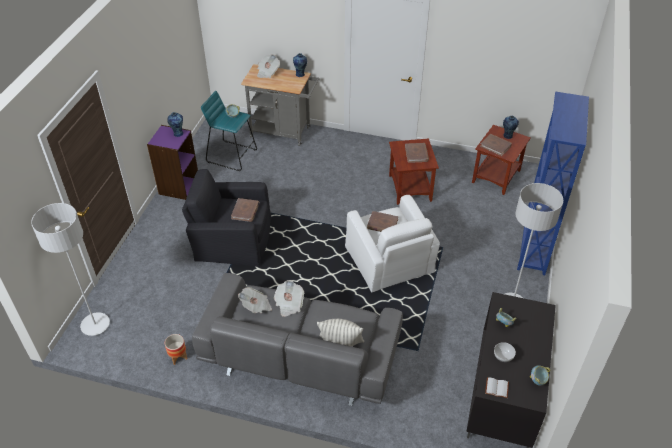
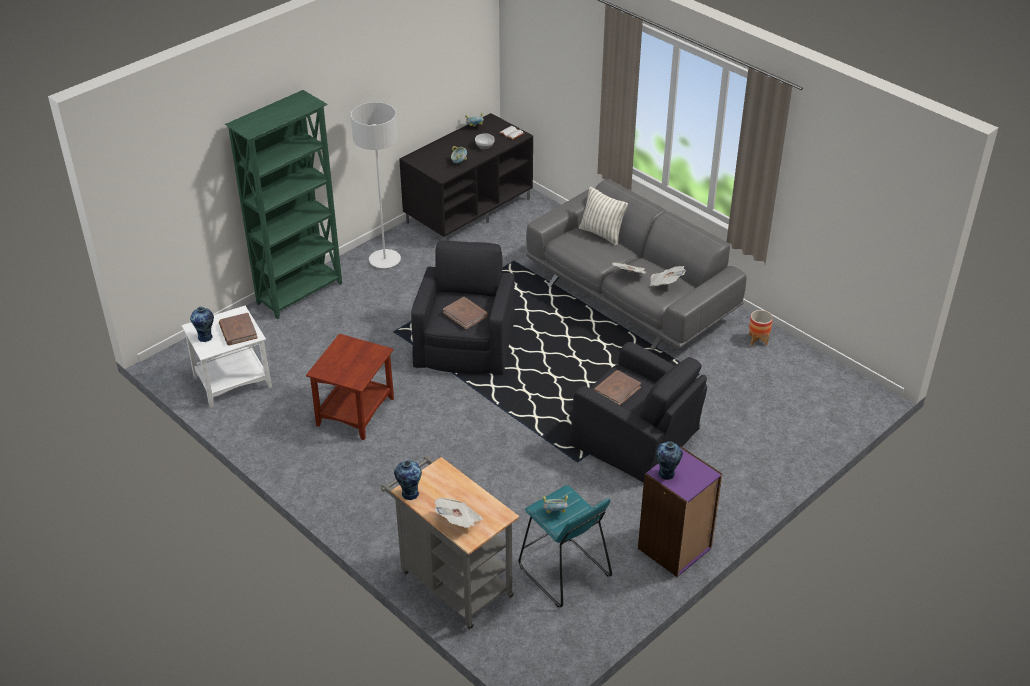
camera: 150 degrees left, 5 degrees down
(95, 325) = (844, 403): grey floor lamp -> none
(390, 260) = (465, 342): white armchair -> black armchair
(416, 154) = (346, 359): brown book -> none
(496, 177) = (232, 381): brown side table -> white side table
(532, 249) = (301, 293): blue bookcase -> green bookcase

